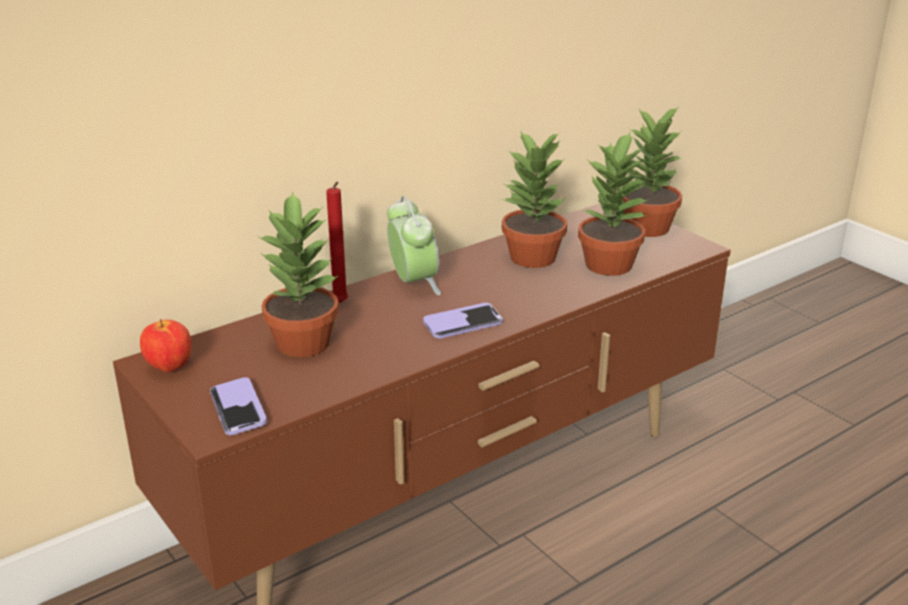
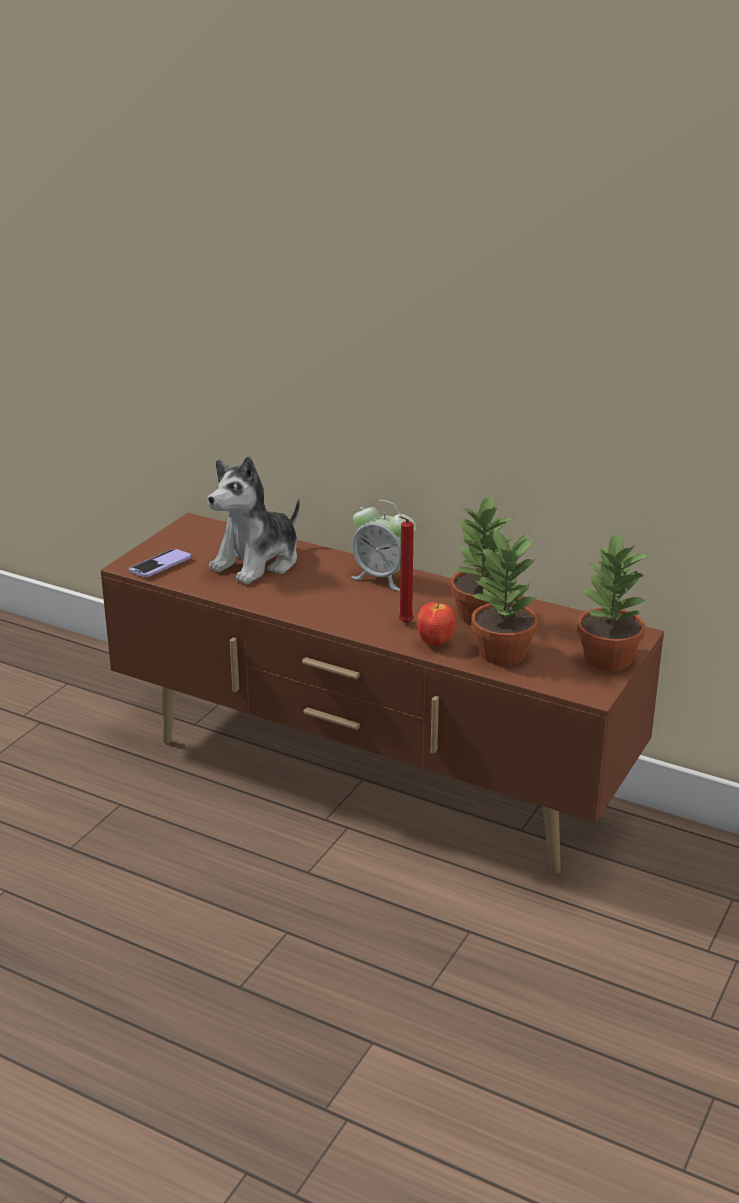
camera: 65 degrees right, 0 degrees up
(169, 368) = (191, 530): apple -> apple (434, 642)
(304, 342) = (258, 562): potted plant -> plush toy
(341, 304) = (324, 560): red candle -> red candle (404, 624)
(413, 283) = (382, 577): alarm clock -> alarm clock turned 75 degrees clockwise
(463, 323) = (336, 611): phone -> none

